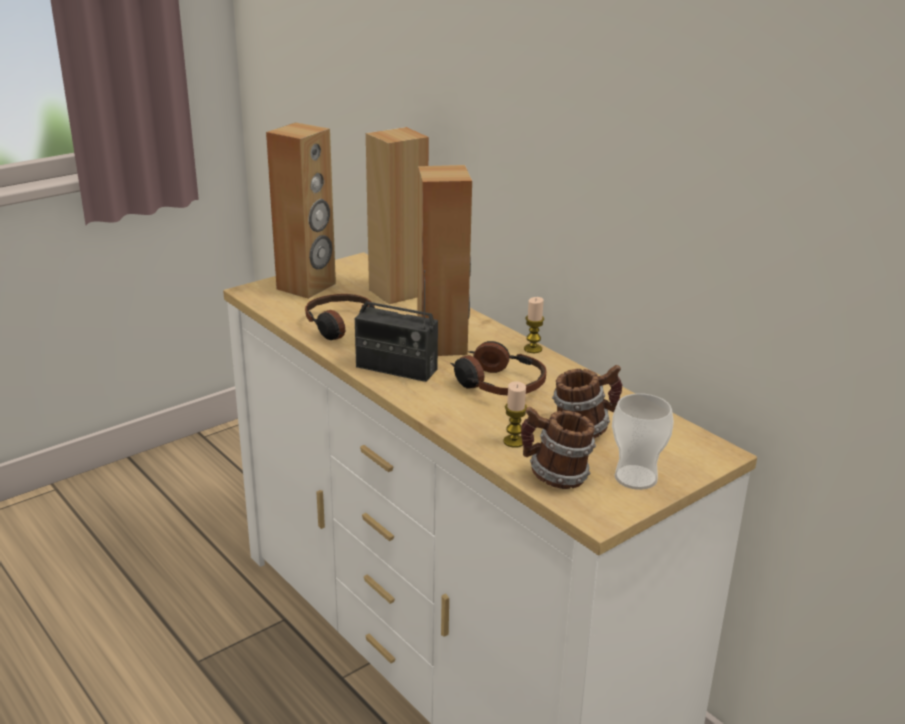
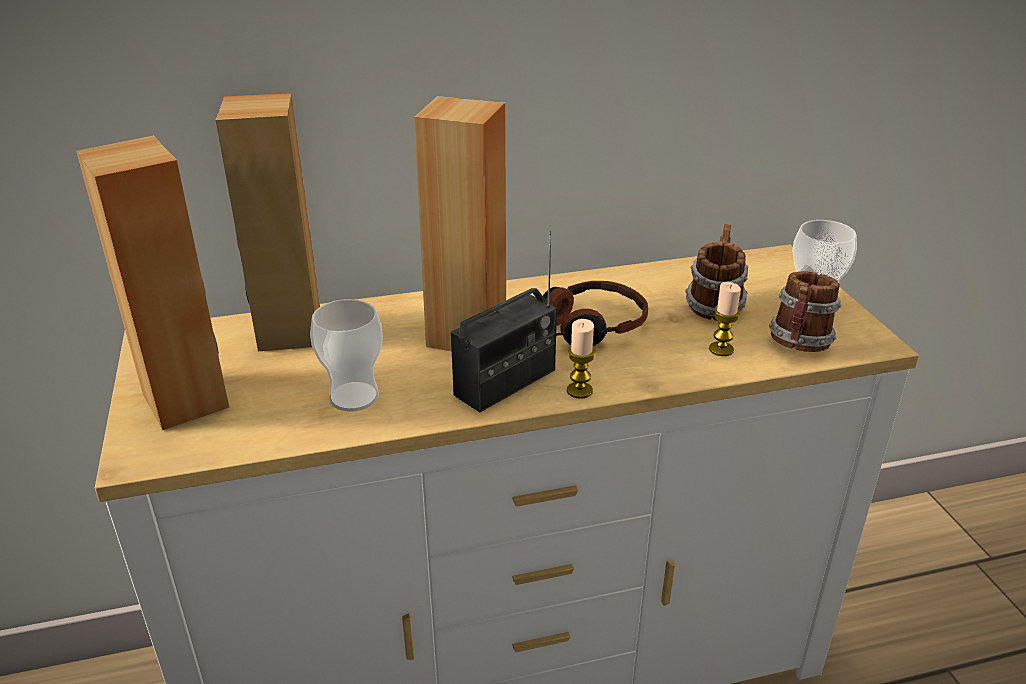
camera: 65 degrees left, 5 degrees up
(343, 327) = (354, 397): headphones -> cup
(533, 349) = (523, 286): candle -> candle (579, 390)

